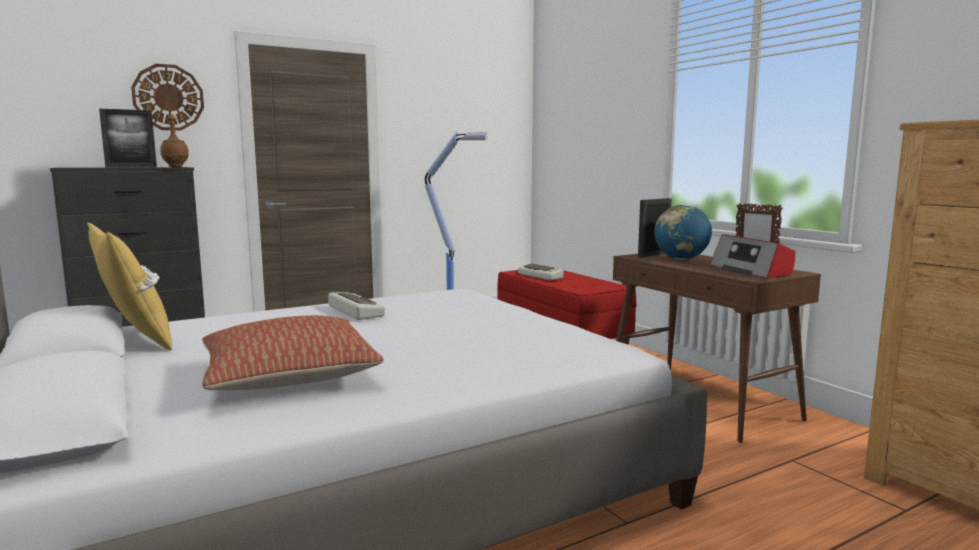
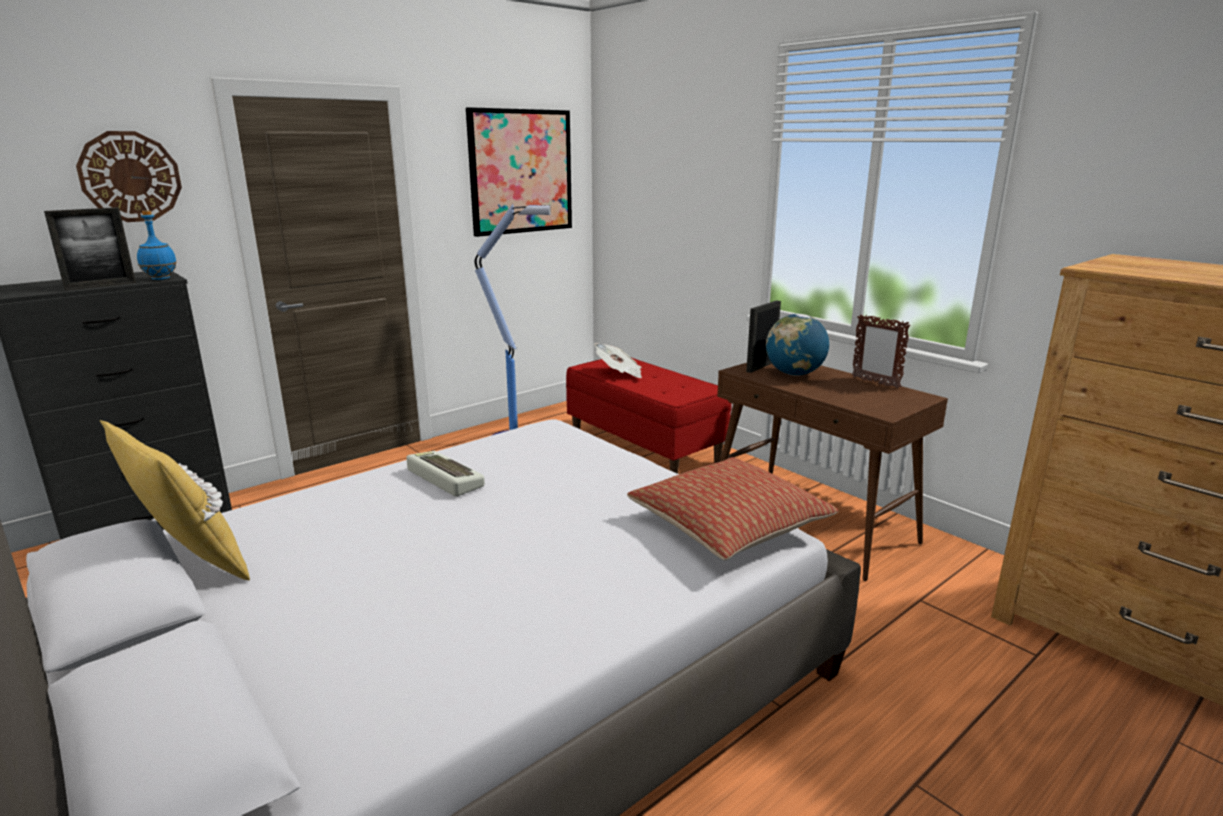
camera: 10 degrees left, 10 degrees up
(176, 167) = (161, 279): brown bottle -> blue bottle
(288, 376) = (422, 619): pillow -> pillow (727, 526)
(471, 115) = (521, 172): none -> picture
(541, 276) = (619, 373): keyboard -> newspaper
(751, 270) = (876, 396): radio -> none

